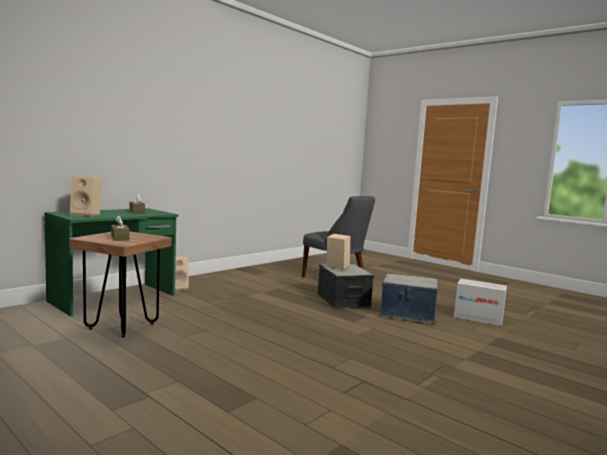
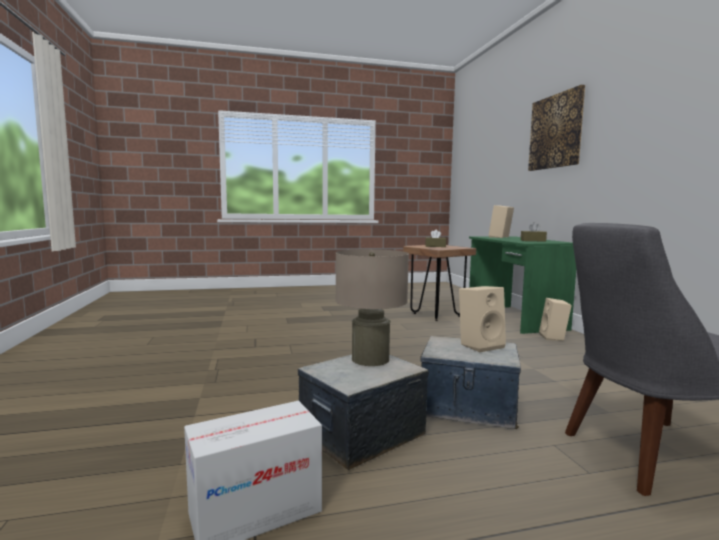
camera: 125 degrees right, 0 degrees up
(103, 98) = (556, 131): none -> picture
(398, 280) = (370, 359): none -> beige table lamp

